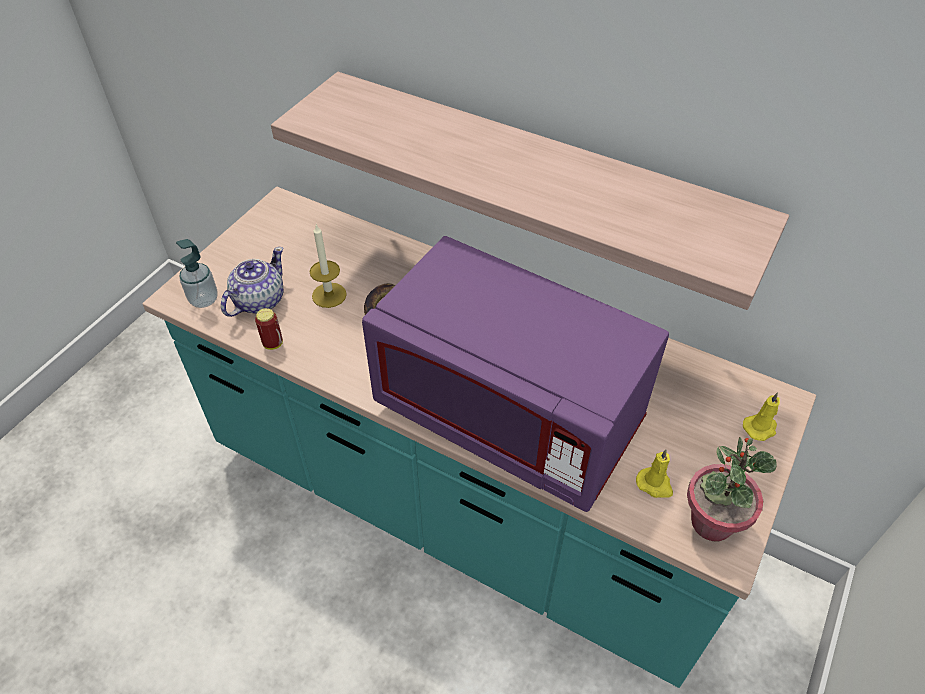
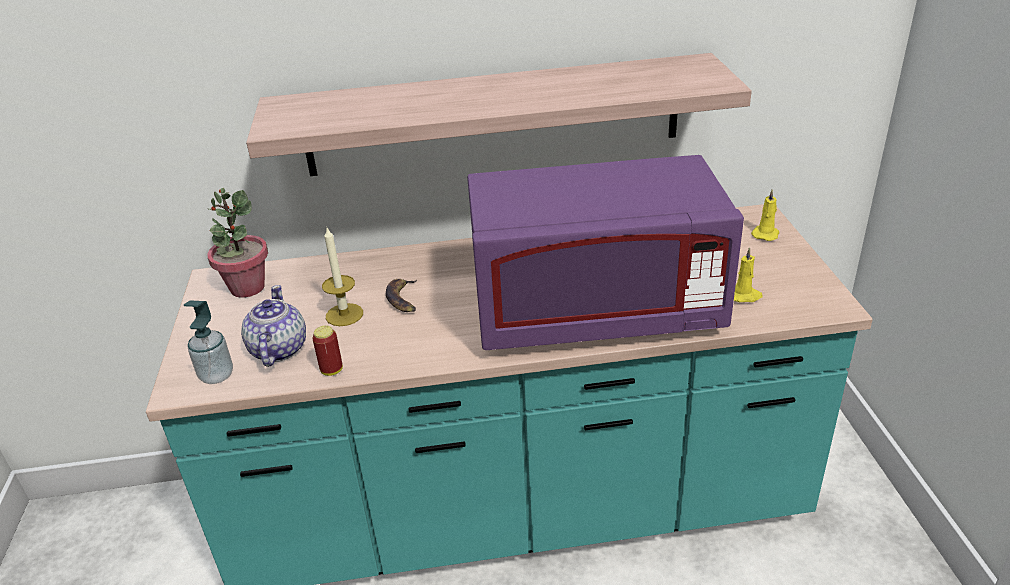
camera: 35 degrees left, 15 degrees down
(711, 522) = (803, 295): potted plant -> potted plant (247, 288)

